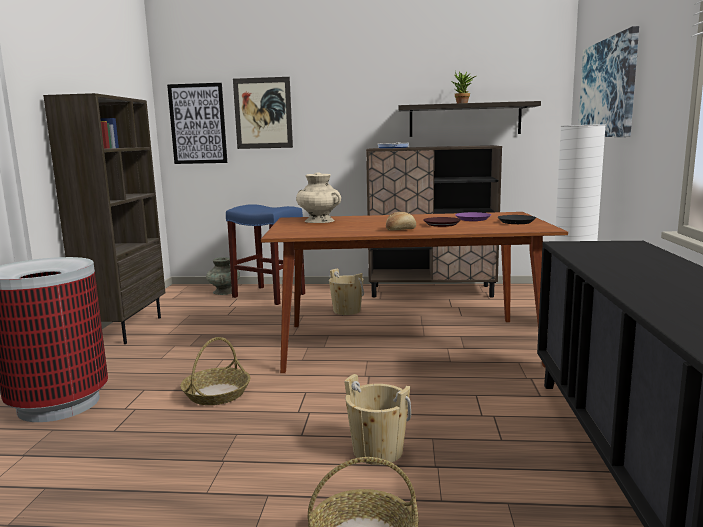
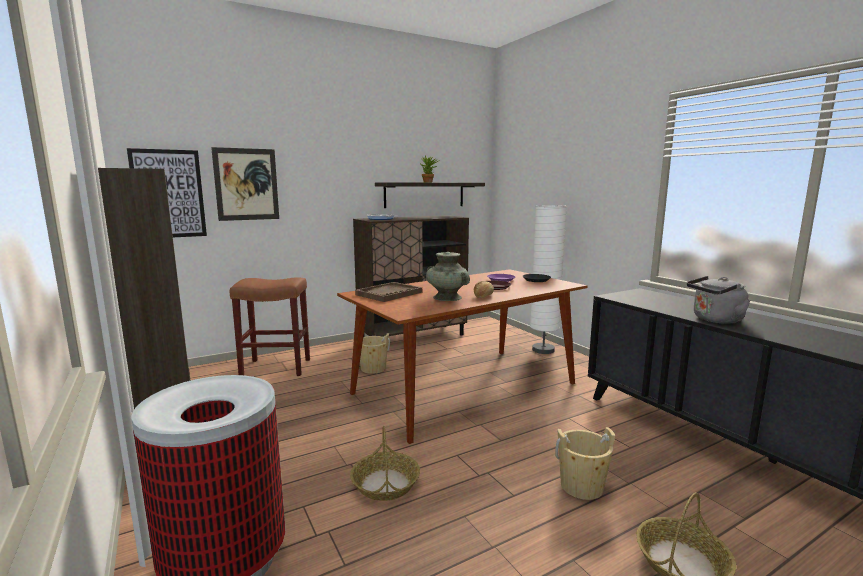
camera: 35 degrees left, 0 degrees up
(224, 292) = (219, 372): turquoise vase -> turquoise vase (447, 297)
(267, 295) = (275, 368): blue stool -> brown stool
(319, 221) = (389, 293): beige vase -> brown tray
(608, 88) = (547, 178): picture -> none
(624, 277) = (715, 320): none -> grey kettle

